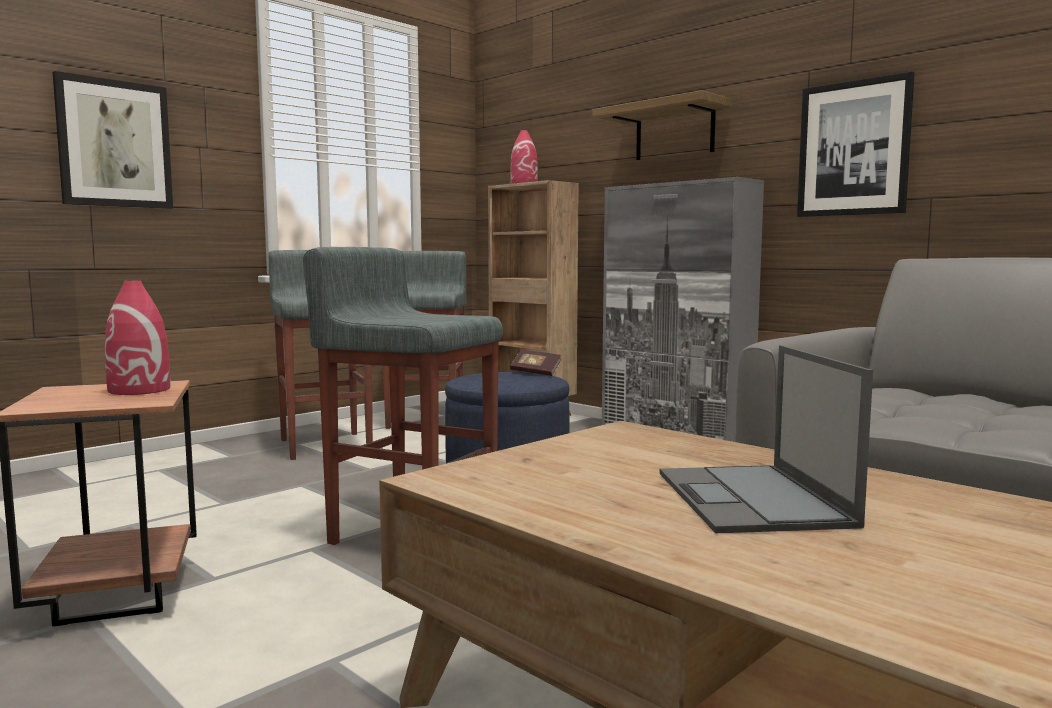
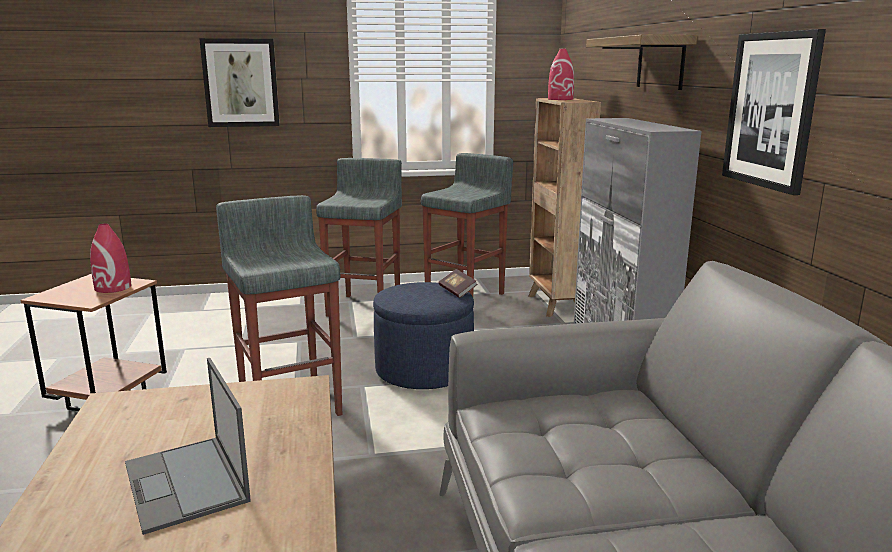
camera: 35 degrees right, 10 degrees up
(753, 499) = (187, 483): laptop -> laptop turned 60 degrees counterclockwise

